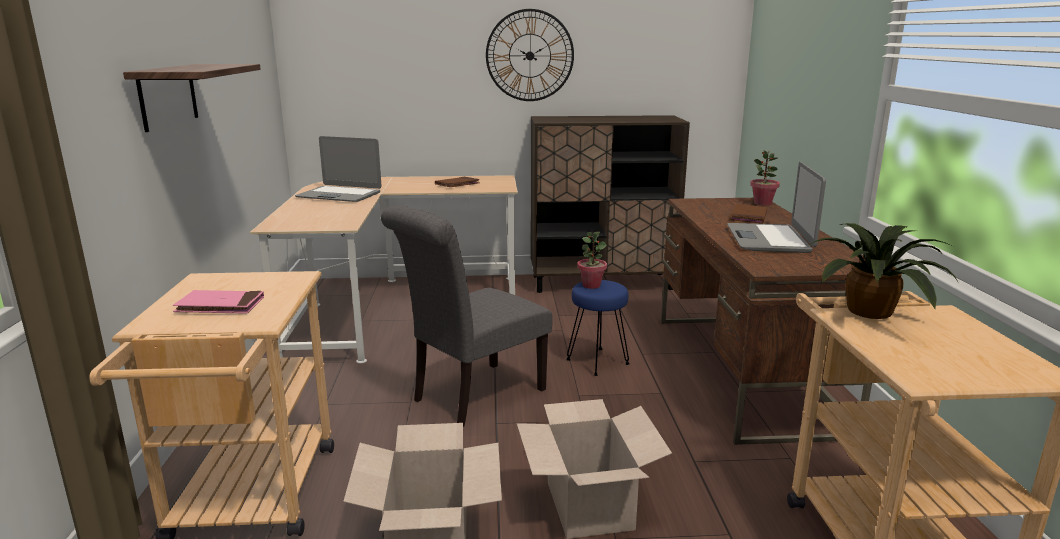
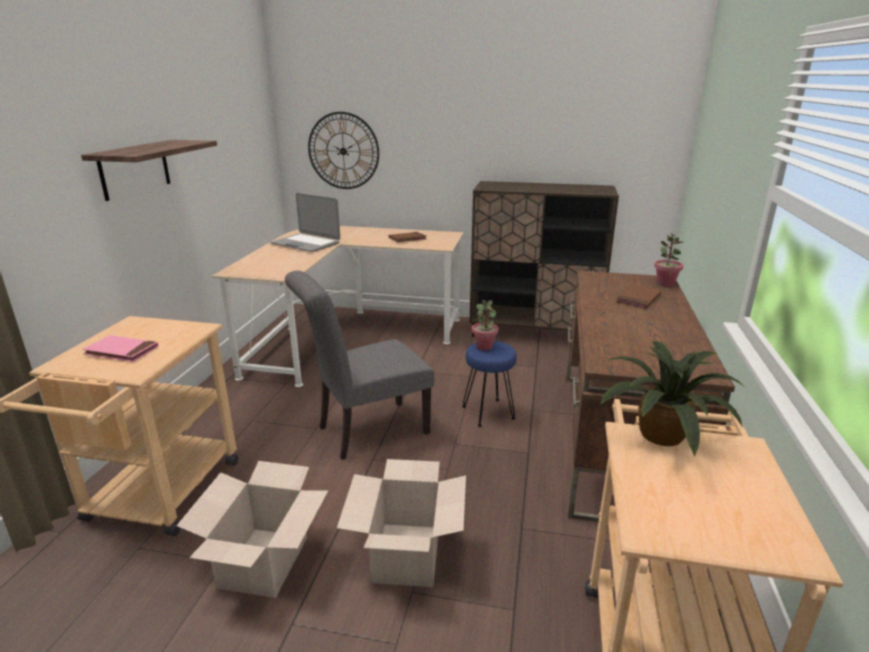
camera: 15 degrees right, 5 degrees up
(530, 55) = (481, 126): wall clock -> wall clock (343, 151)
(769, 239) = (637, 329): laptop -> none

